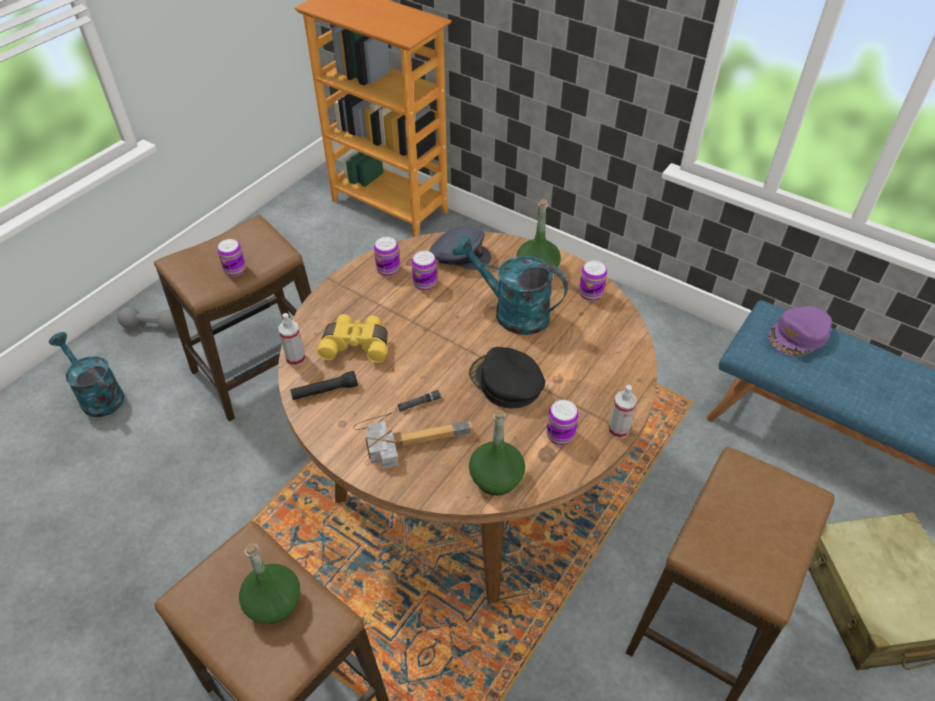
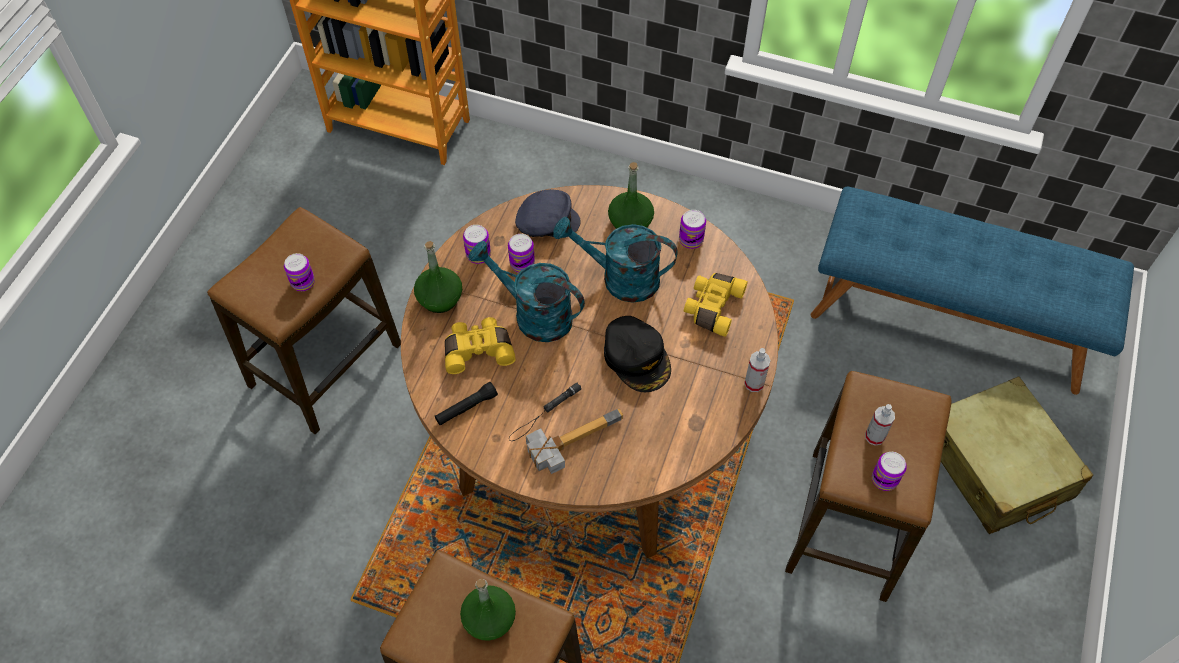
camera: 15 degrees left, 10 degrees up
(97, 395) = (152, 439): turquoise watering can -> turquoise watering can (533, 314)
(152, 326) = (176, 341): grey dumbbell -> none
(296, 359) = (423, 379): spray bottle -> spray bottle (874, 436)
(496, 478) = (657, 457): green bottle -> green bottle (439, 298)
(506, 382) = (637, 358): black cap -> black cap turned 150 degrees counterclockwise
(560, 434) = (703, 401): can -> can (884, 479)
(594, 353) = (712, 307): none -> yellow binoculars
(798, 336) = (890, 223): purple cap -> none

